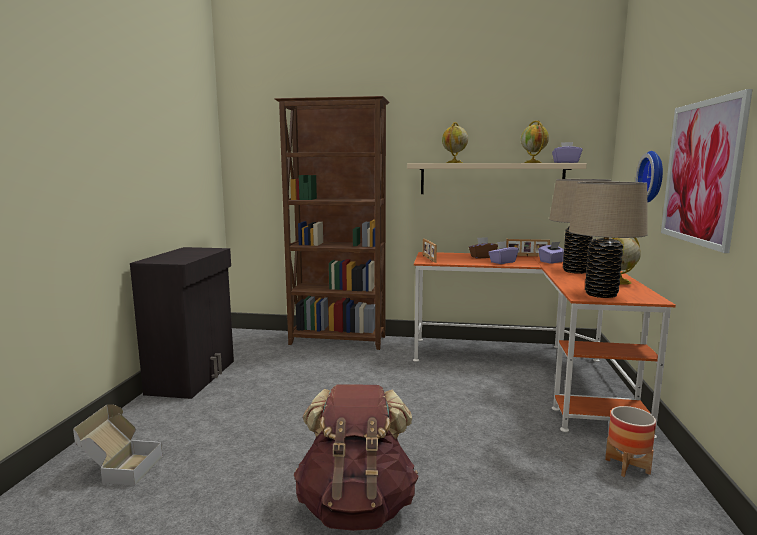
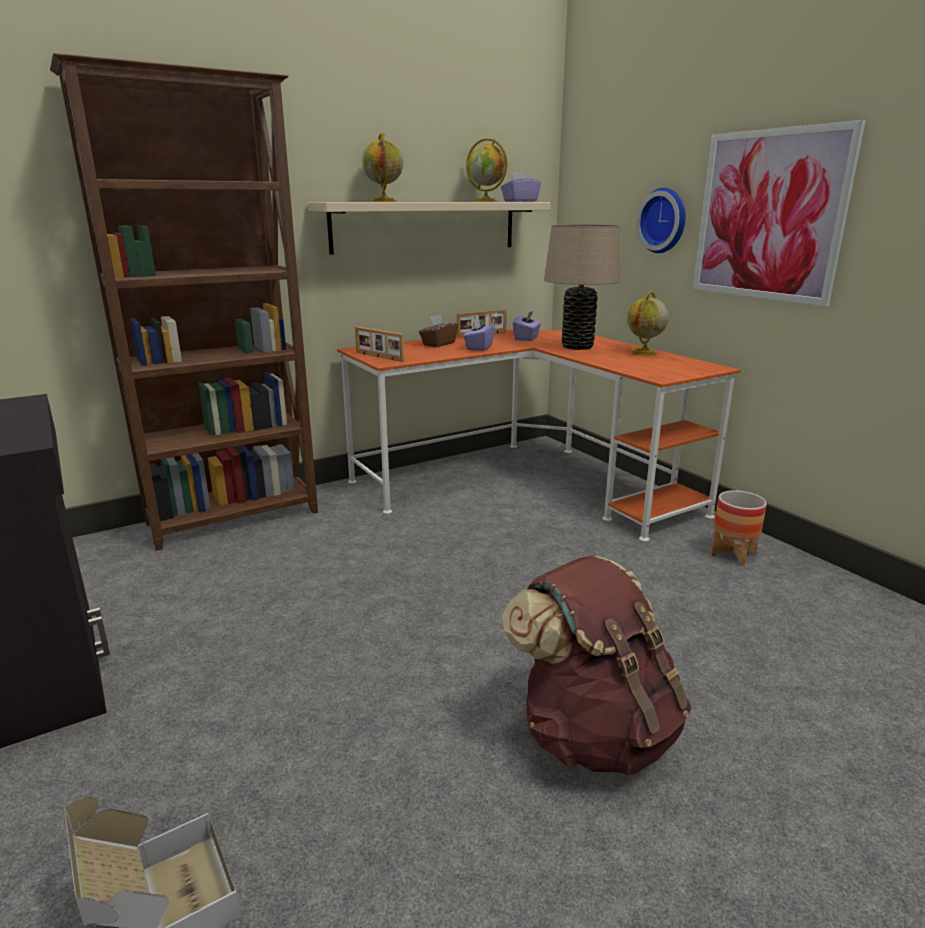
camera: 40 degrees left, 10 degrees up
(601, 294) = (667, 371): beige table lamp -> none

